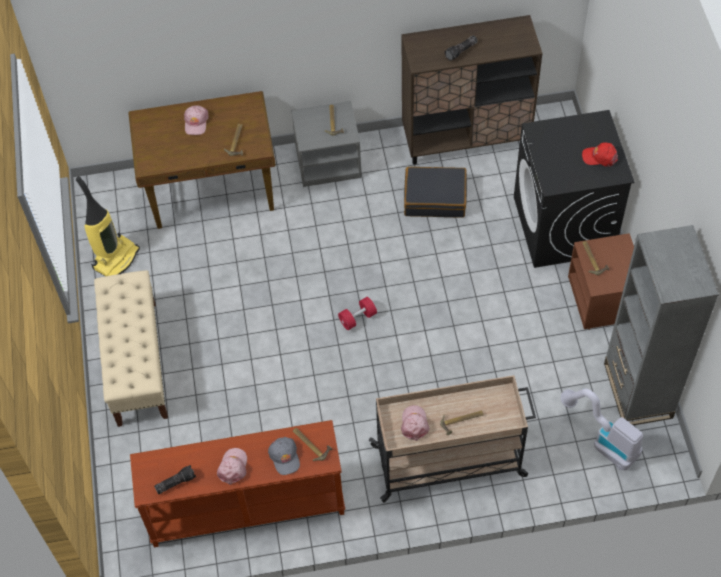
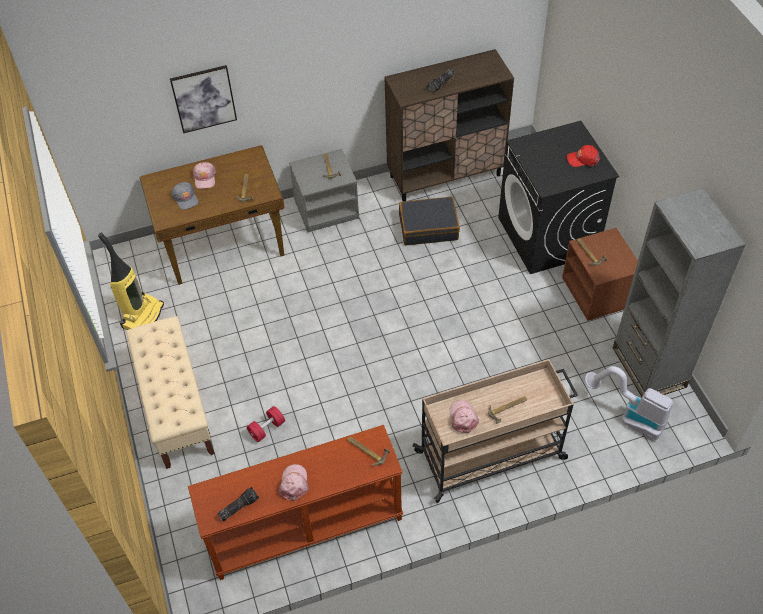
camera: 10 degrees left, 5 degrees down
(202, 42) = (204, 98): none -> picture
(284, 457) = (344, 466): grey cap -> grey cap (185, 198)
(357, 318) = (379, 338): red dumbbell -> red dumbbell (267, 428)

